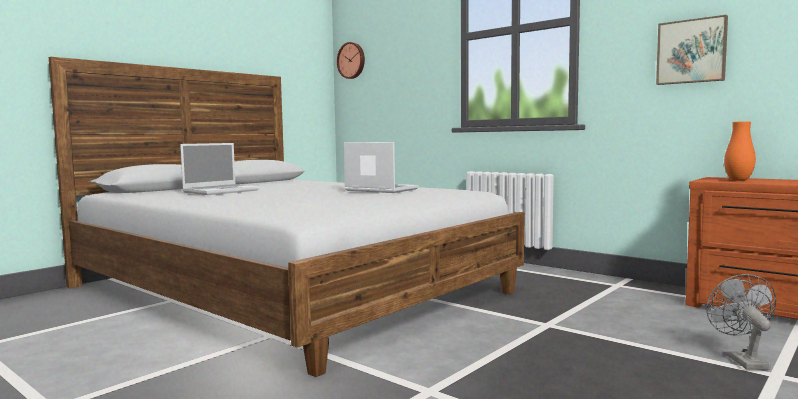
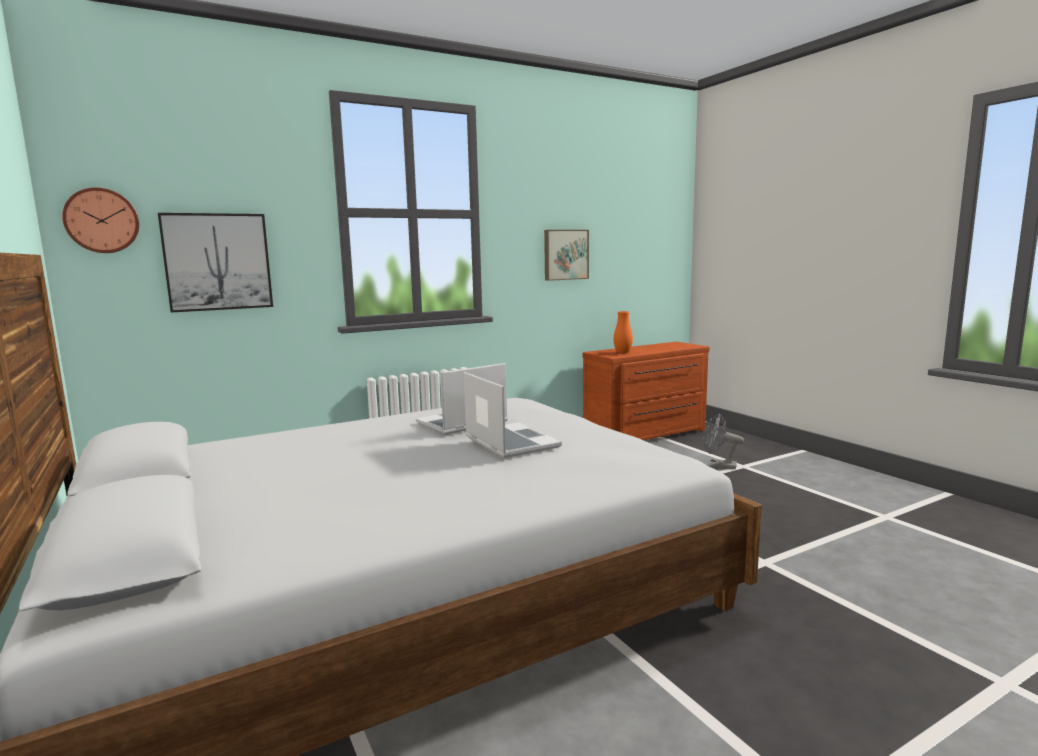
camera: 70 degrees left, 5 degrees up
(221, 191) = (340, 494): laptop -> laptop (509, 442)
(394, 81) = (217, 262): none -> picture

